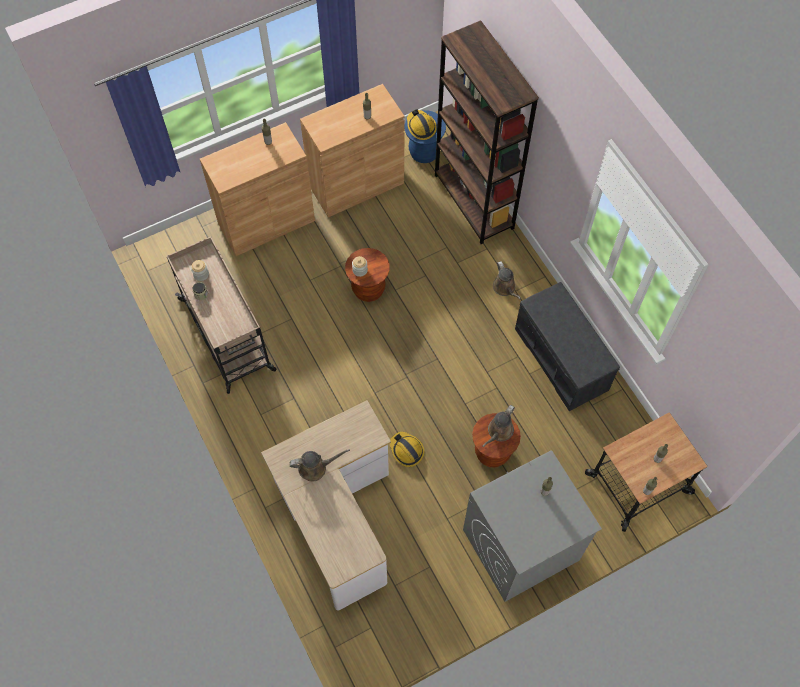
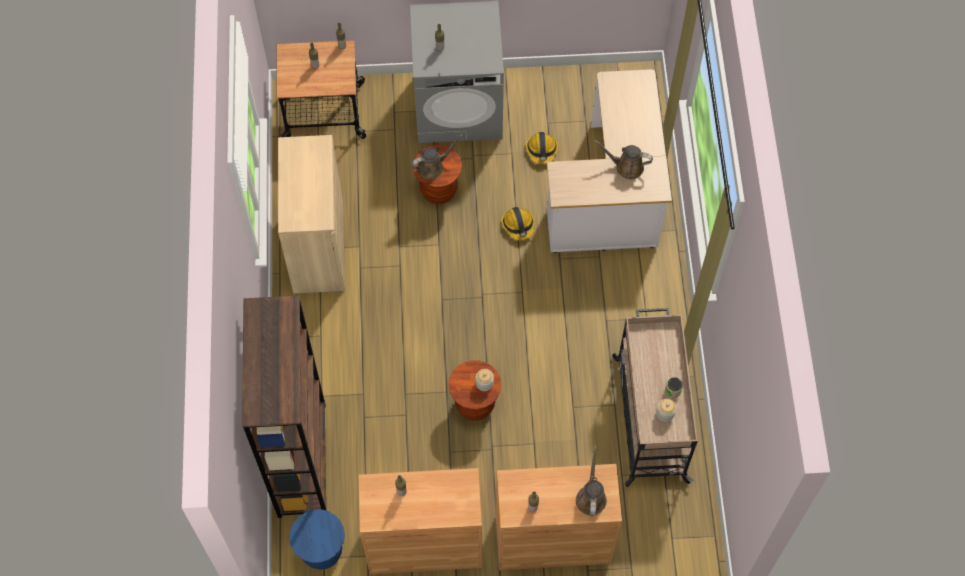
camera: 155 degrees left, 0 degrees up
(421, 127) = (322, 536): hard hat -> hard hat (542, 150)
(505, 288) = (329, 343): brown watering can -> brown watering can (591, 496)
(562, 359) = (318, 246): grey bench -> beige cabinet

